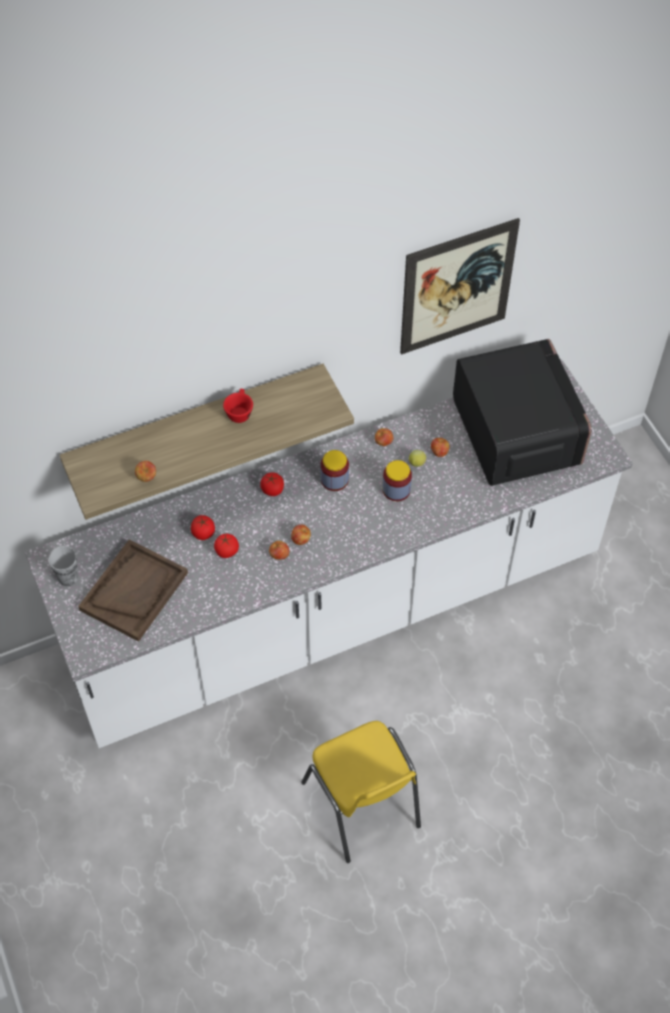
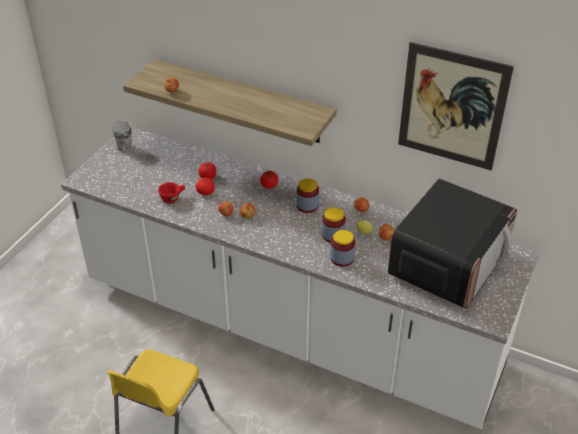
camera: 50 degrees right, 15 degrees down
(134, 591) = (140, 174): brown tray -> none
(239, 412) = (259, 98): red cup -> red cup (173, 198)
(433, 505) = (342, 258): none -> jar

